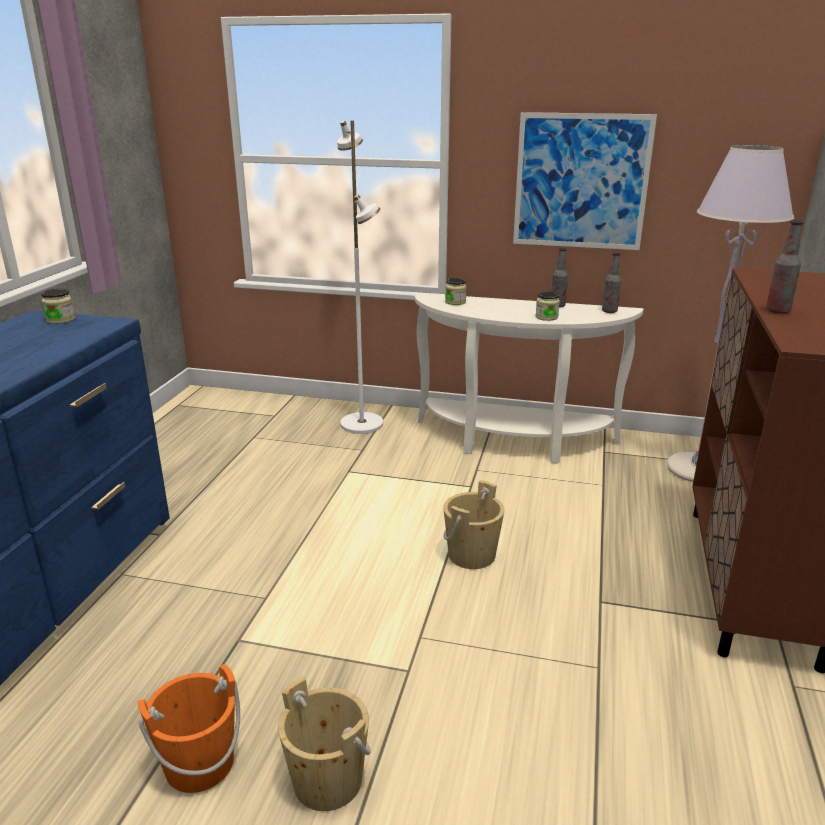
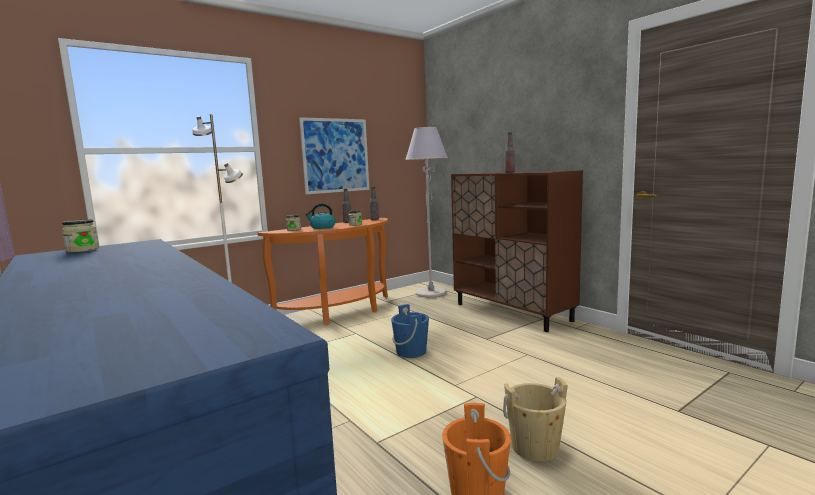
camera: 50 degrees left, 15 degrees down
(471, 555) = (411, 352): beige bucket -> blue bucket
(494, 309) = (322, 227): none -> kettle
(513, 443) = (341, 313): white console table -> orange console table

